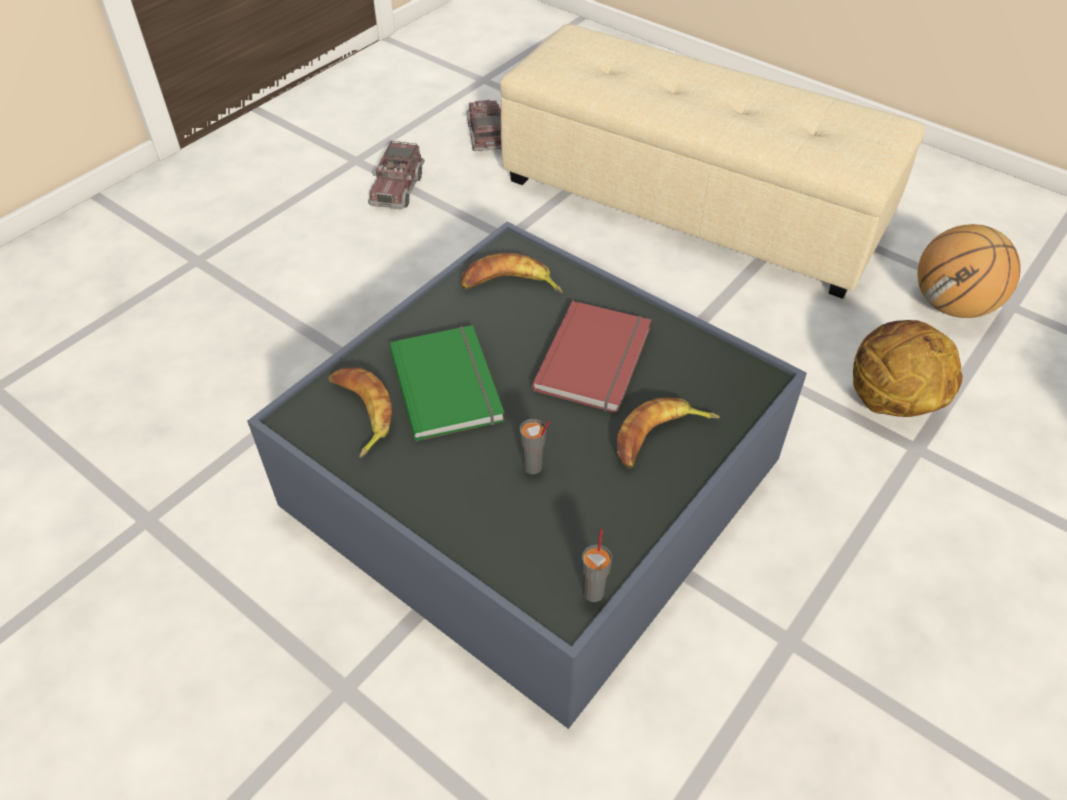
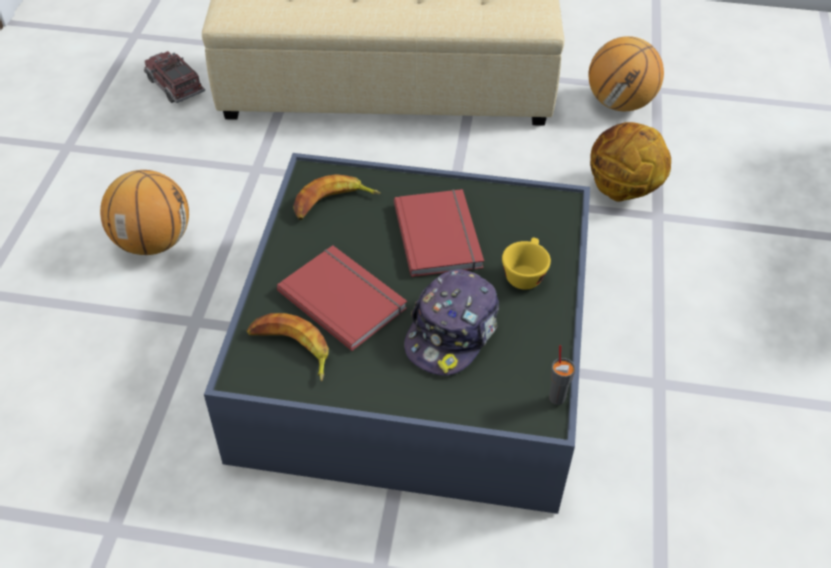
camera: 30 degrees left, 0 degrees up
(368, 271) = (153, 241): none -> basketball
(397, 188) = (126, 159): toy truck -> none
(450, 384) = (344, 298): green book -> red book
(533, 467) = (452, 332): grey cup -> cap
(660, 438) = (524, 273): banana -> yellow cup

